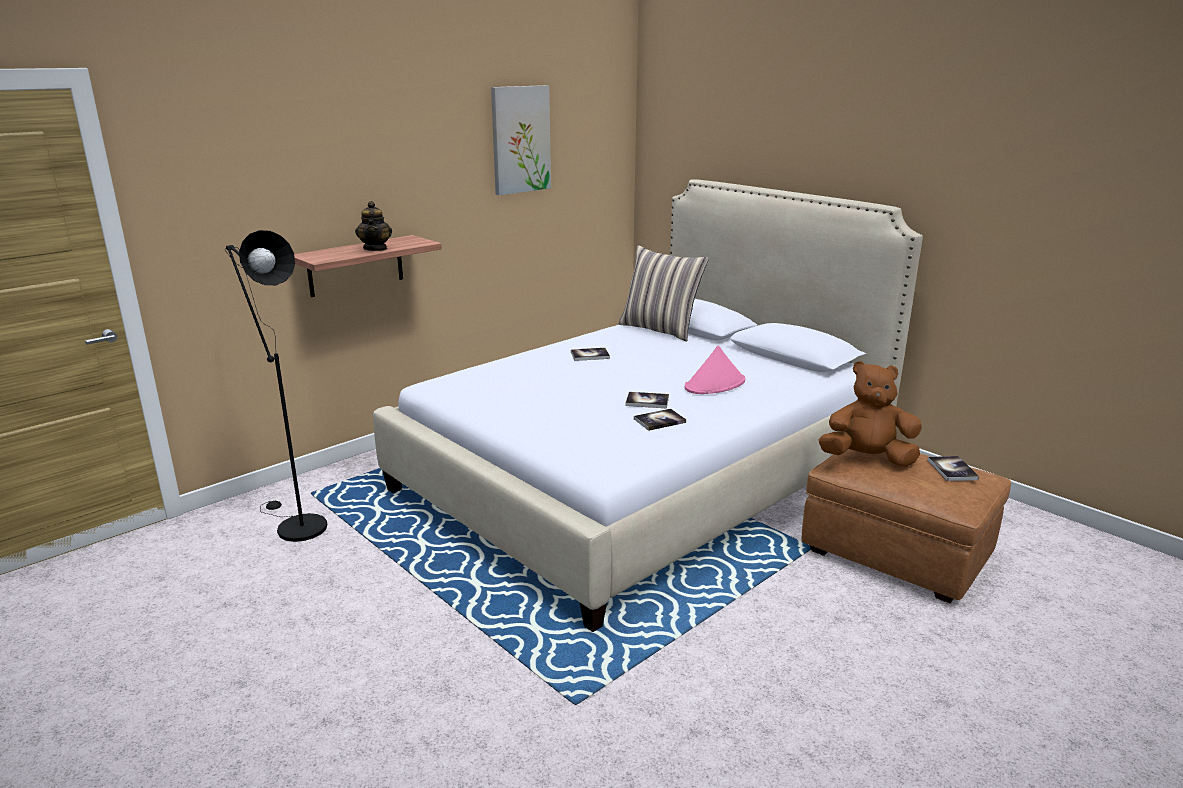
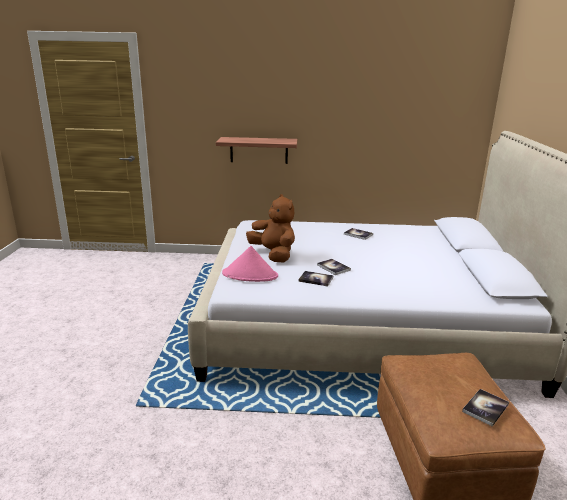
camera: 45 degrees right, 0 degrees up
(296, 525) = (178, 273): black floor lamp -> none
(375, 249) = (260, 141): teapot -> none
(520, 139) = (386, 89): picture -> none
(660, 329) = (435, 235): pillow -> none
(715, 384) = (395, 275): pink hat -> pink hat (250, 275)
(867, 459) = (431, 366): brown plush toy -> brown plush toy (273, 254)

